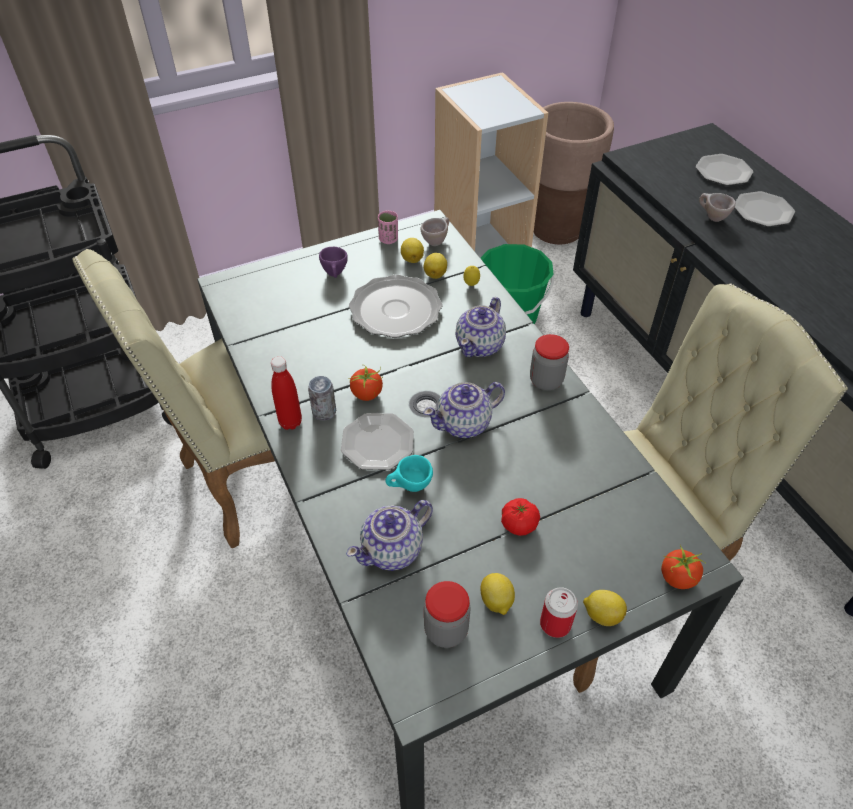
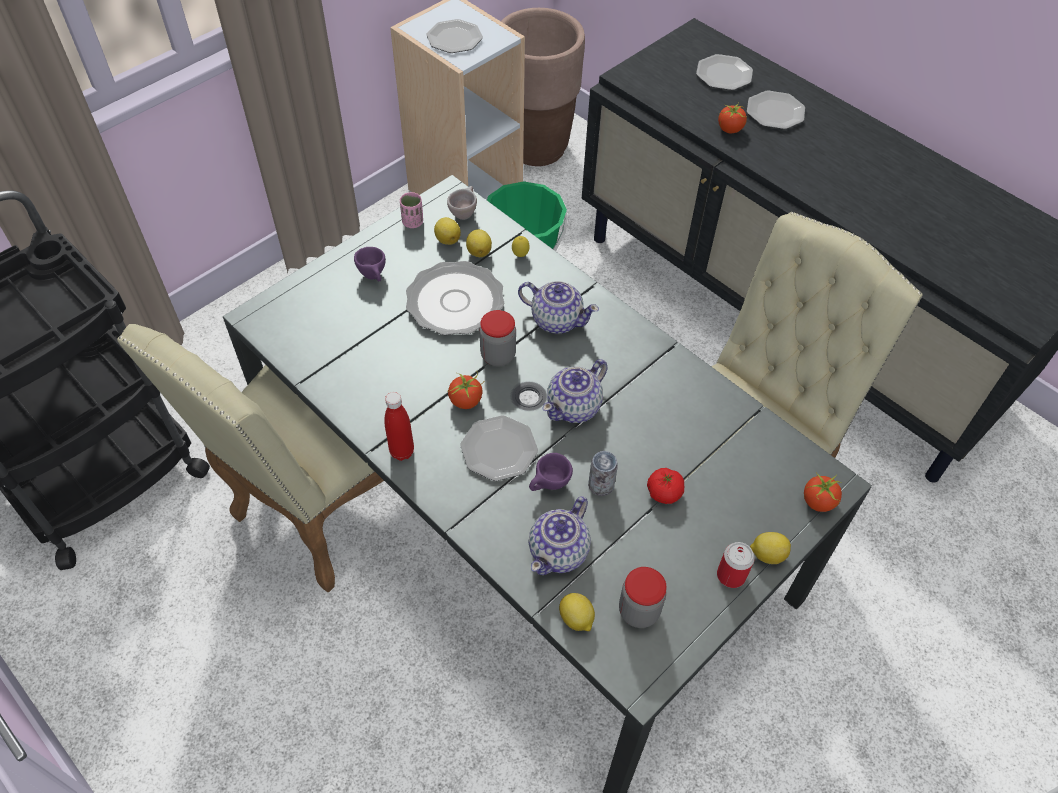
camera: 20 degrees left, 5 degrees up
(324, 412) = (431, 431): can -> can (601, 485)
(409, 487) = (548, 486): turquoise cup -> purple cup
(480, 345) = (556, 319): teapot -> teapot turned 75 degrees counterclockwise
(486, 104) = (455, 38): none -> plate
(496, 601) = (672, 571): lemon -> lemon (576, 619)
(546, 380) = (633, 341): jar -> jar (498, 355)
(711, 217) = (730, 129): beige cup -> tomato

